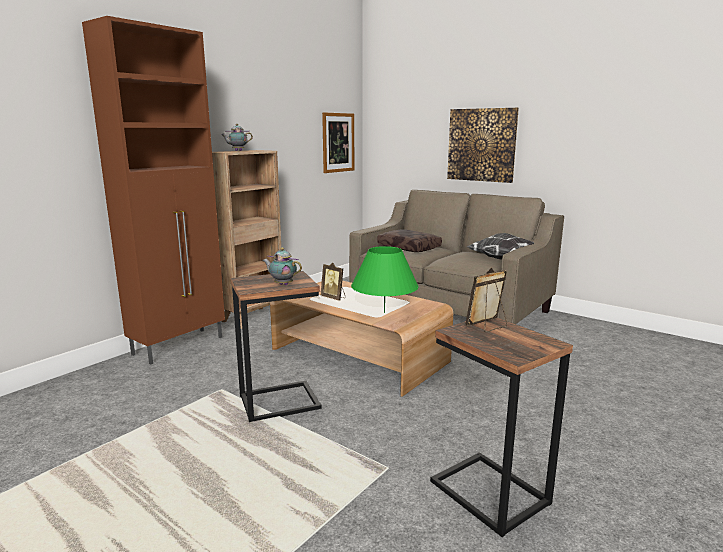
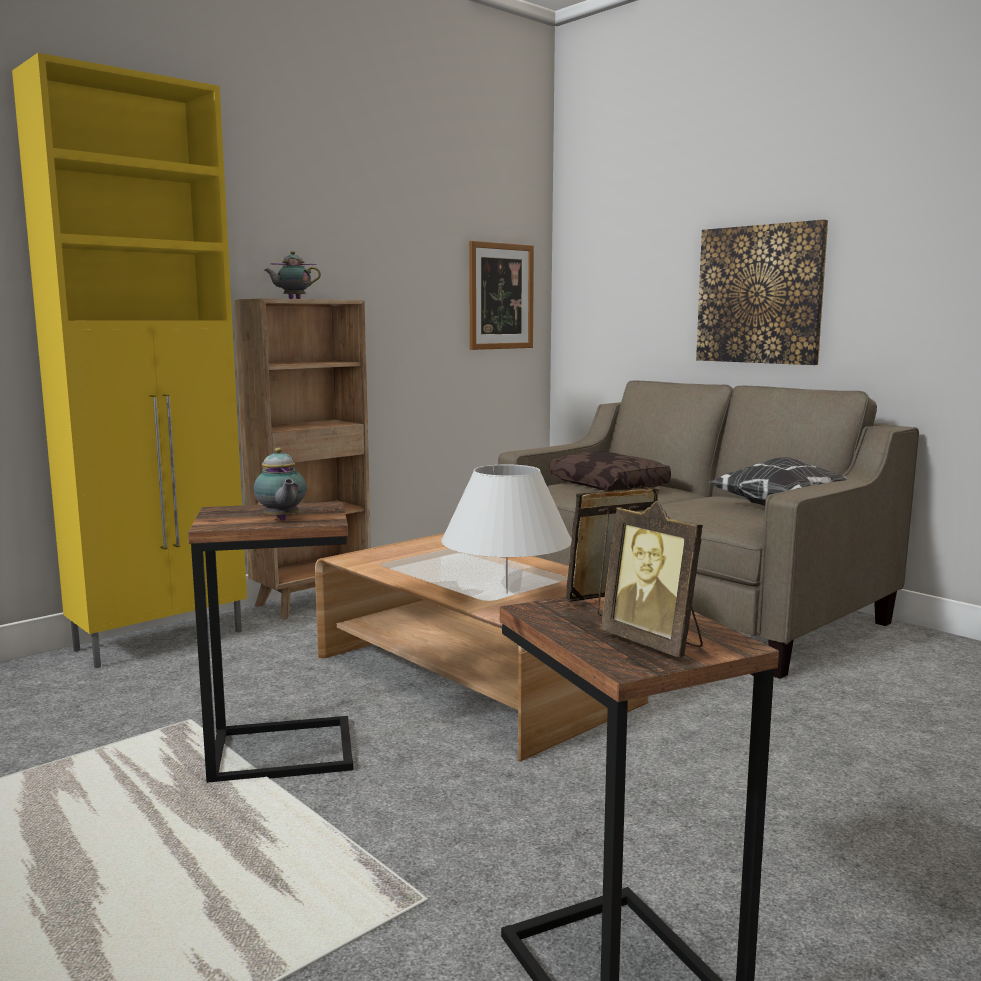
camera: 10 degrees right, 5 degrees down
(180, 345) = (163, 640): brown cabinet -> yellow cabinet
(282, 284) = (281, 520): teapot -> teapot turned 150 degrees counterclockwise
(334, 298) = (428, 564): picture frame -> picture frame (655, 643)
(384, 312) = (507, 593): green table lamp -> white table lamp

